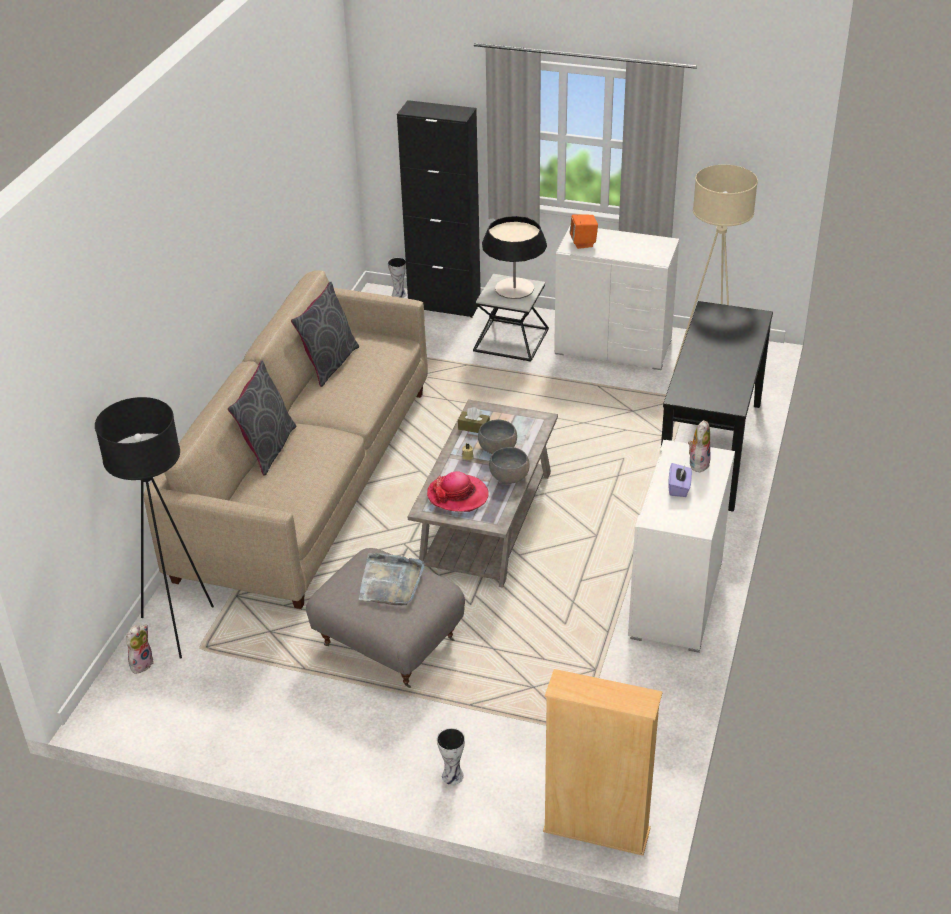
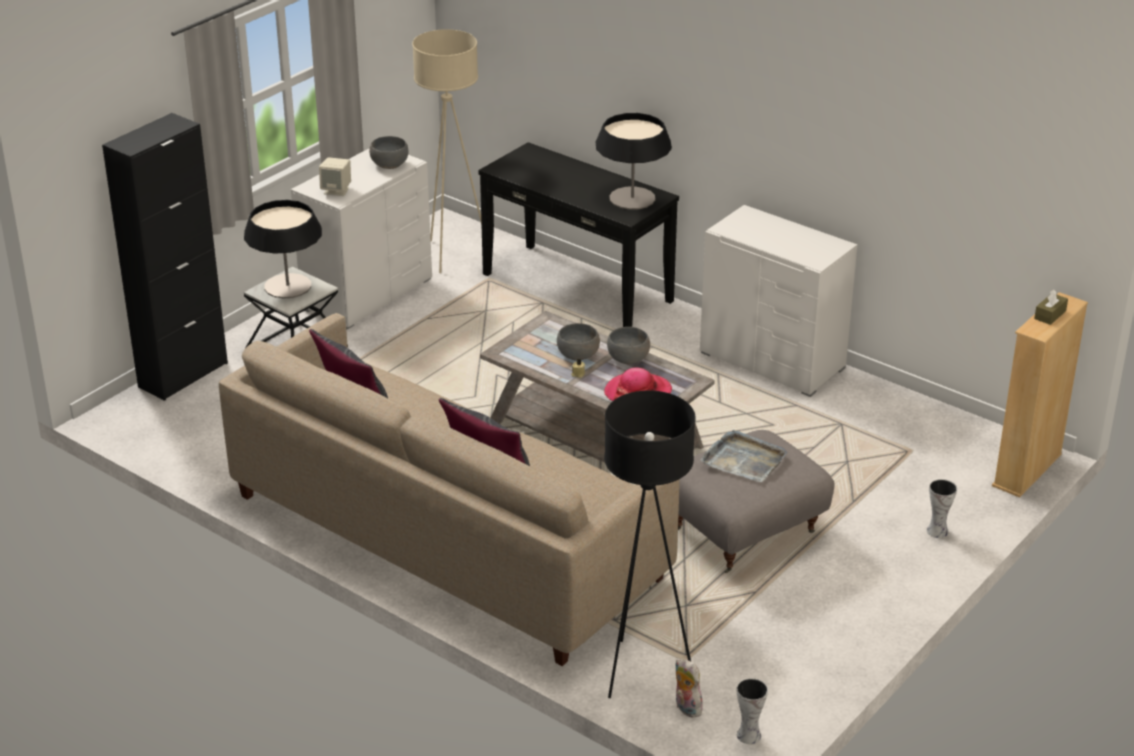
camera: 70 degrees left, 5 degrees down
(399, 294) = (127, 400): vase -> vase (748, 734)
(473, 427) = (532, 360): brown tissue box -> brown tissue box (1050, 315)
(583, 243) = (336, 190): orange speaker -> beige speaker
(646, 253) = (389, 164): none -> grey bowl
(679, 488) = (780, 240): purple tissue box -> none
(698, 463) = (751, 224): plush toy -> none
(716, 391) = (632, 198): none -> table lamp

